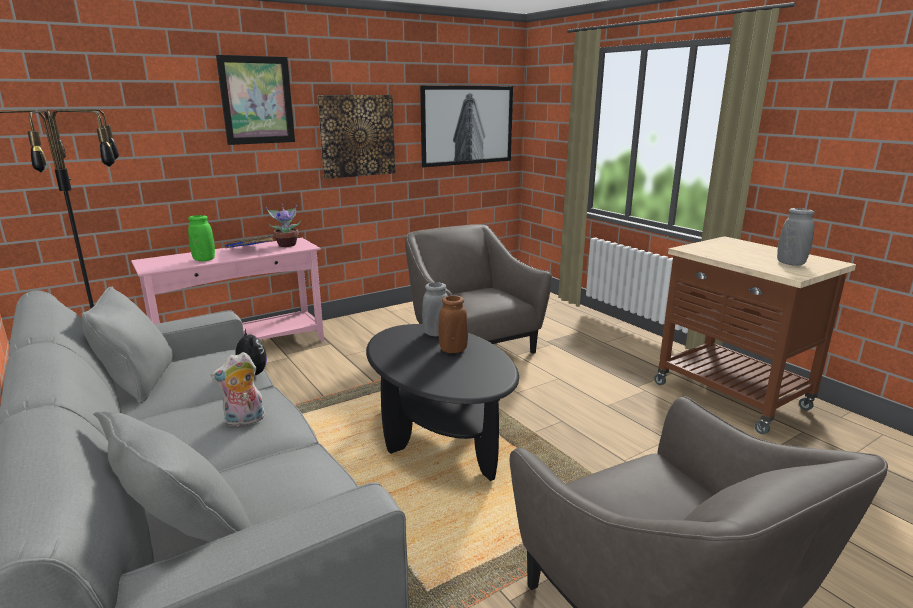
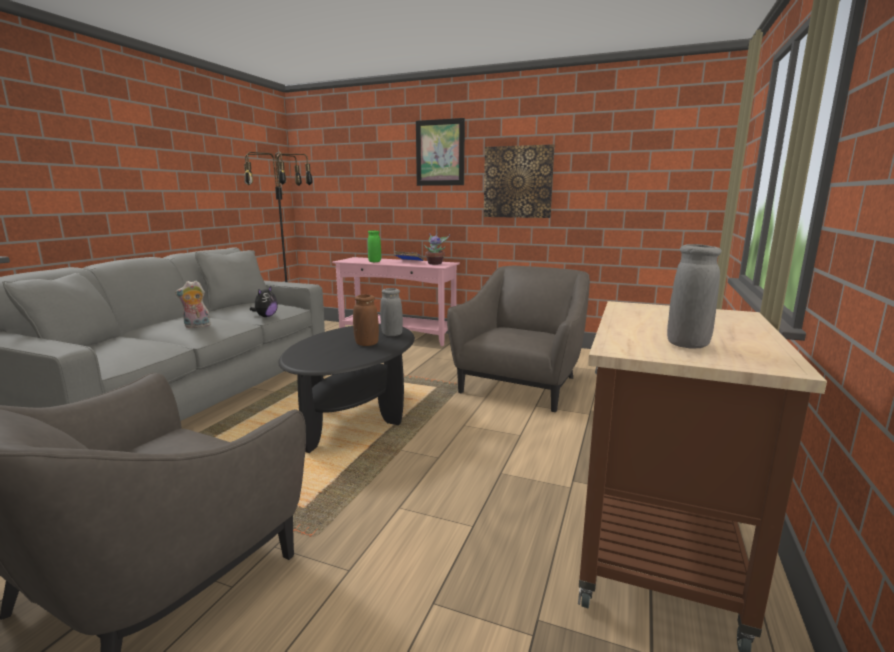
camera: 55 degrees right, 5 degrees down
(244, 421) = (196, 326): plush toy -> plush toy turned 45 degrees counterclockwise
(467, 125) = (646, 174): picture -> none

